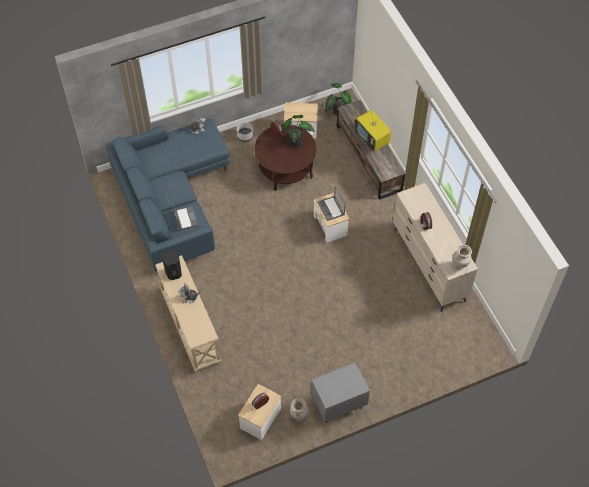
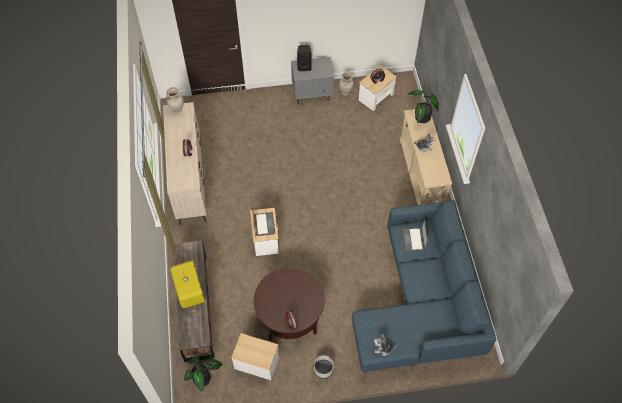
camera: 165 degrees left, 0 degrees up
(174, 274) = (435, 170): black speaker -> black speaker (304, 67)
(296, 140) = (273, 306): potted plant -> potted plant (421, 118)

